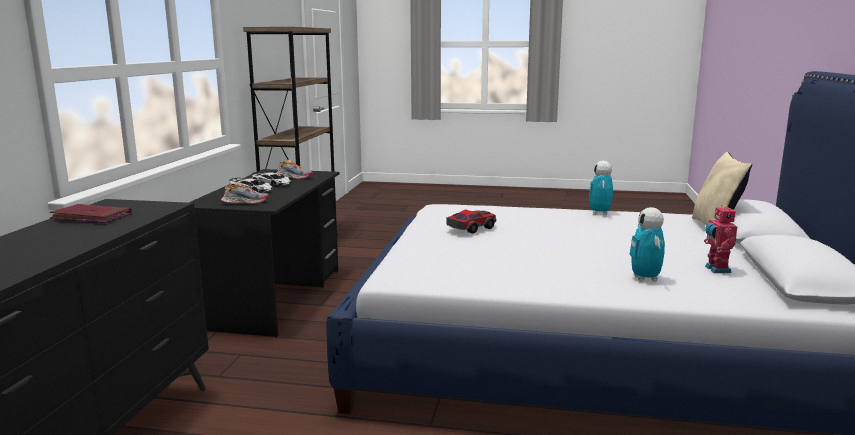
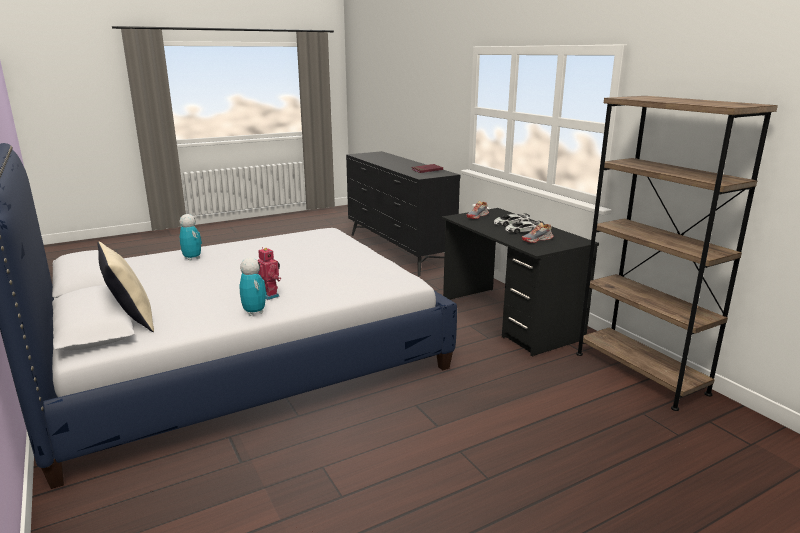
camera: 140 degrees right, 5 degrees up
(470, 228) = (339, 263): toy car -> none
(716, 269) = (145, 275): toy robot -> toy robot (270, 295)

